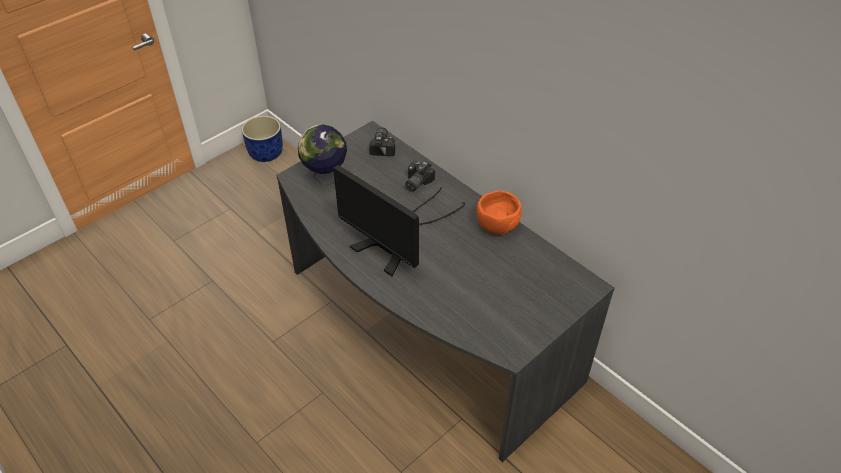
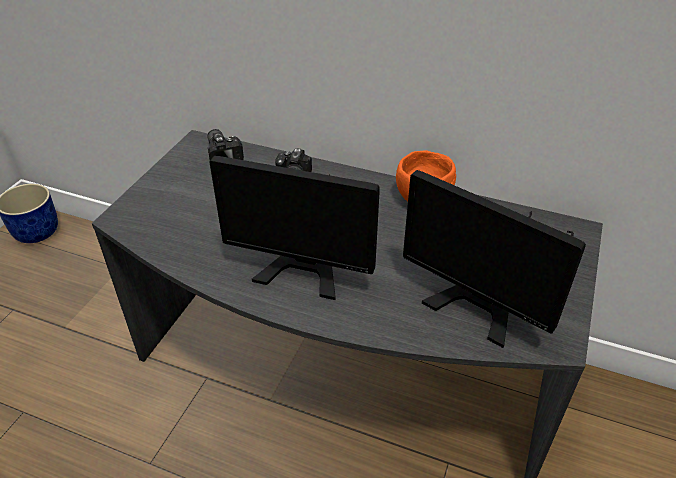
camera: 25 degrees left, 5 degrees down
(325, 177) = (166, 207): globe -> none
(492, 307) = (489, 292): none -> monitor

